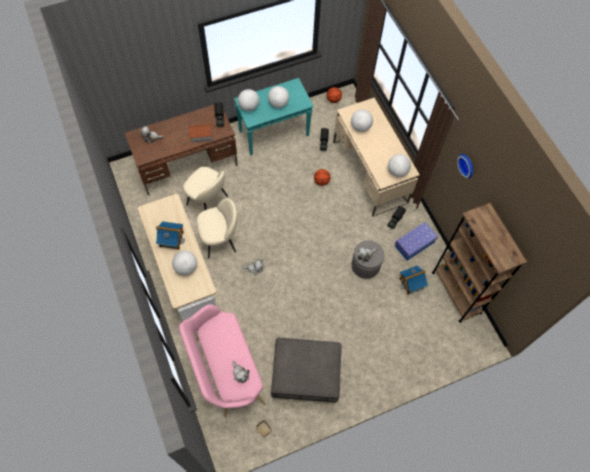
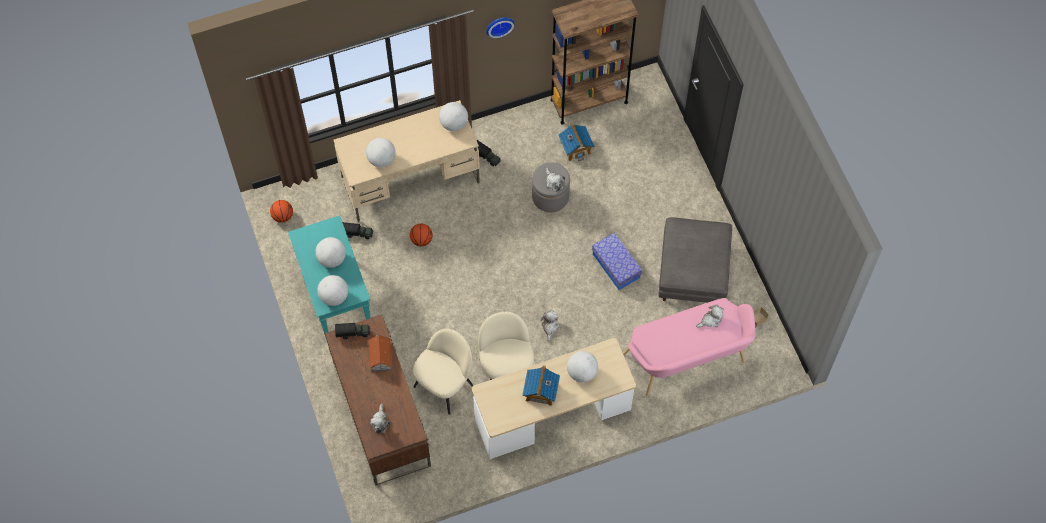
camera: 85 degrees left, 0 degrees up
(414, 244) = (522, 138): storage box -> storage box (616, 265)

